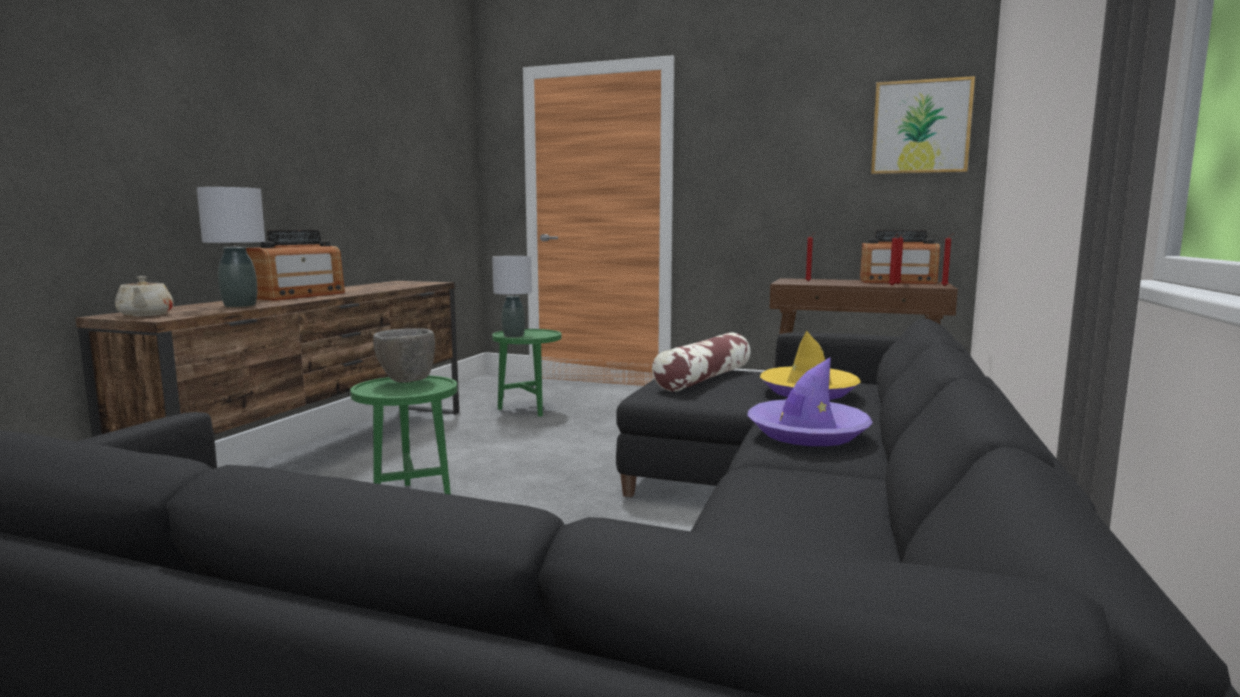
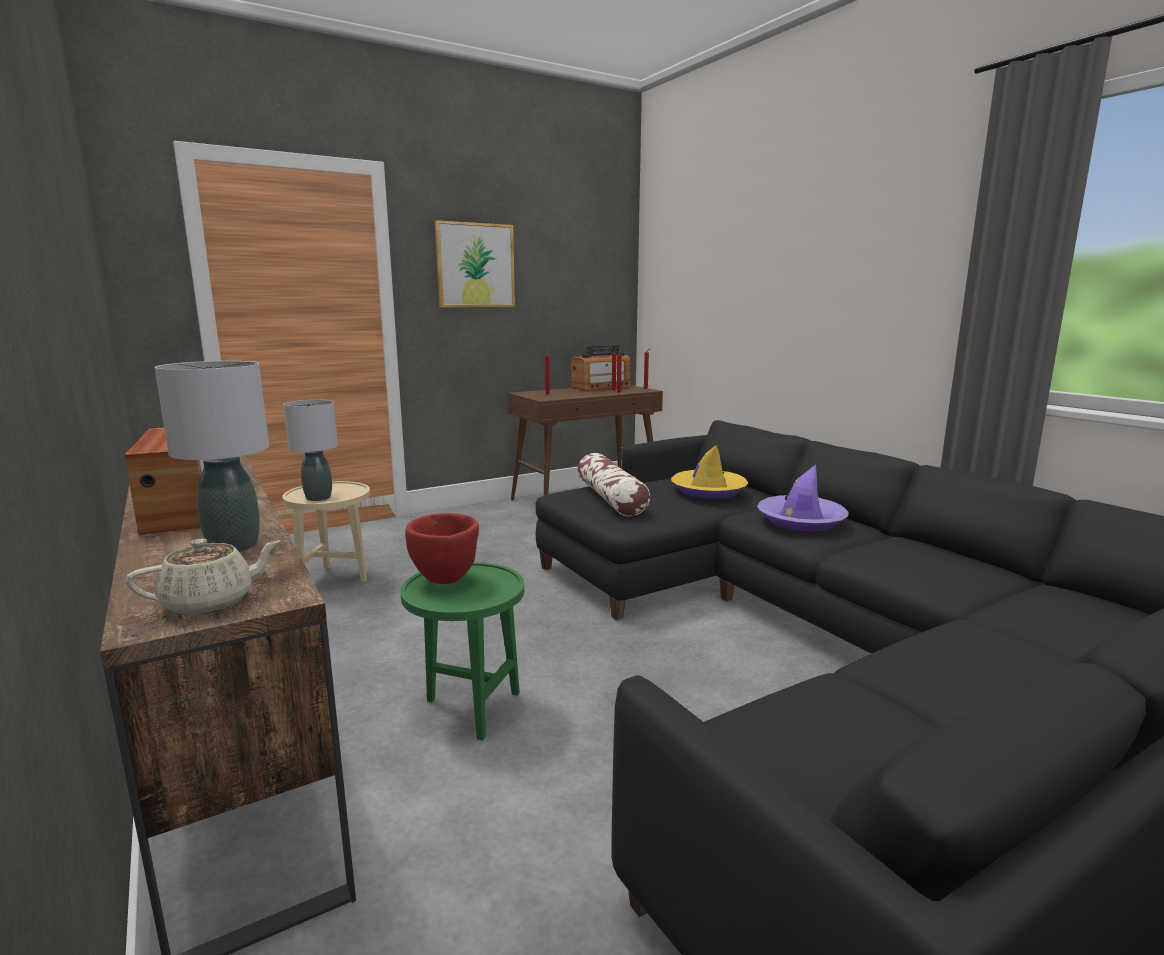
camera: 50 degrees left, 5 degrees up
(145, 315) = (211, 602): beige teapot -> beige teapot turned 45 degrees counterclockwise
(406, 381) = (445, 580): grey bowl -> red bowl
(528, 410) = (335, 579): green side table -> beige side table
(921, 127) = (598, 260): picture -> picture (475, 265)

